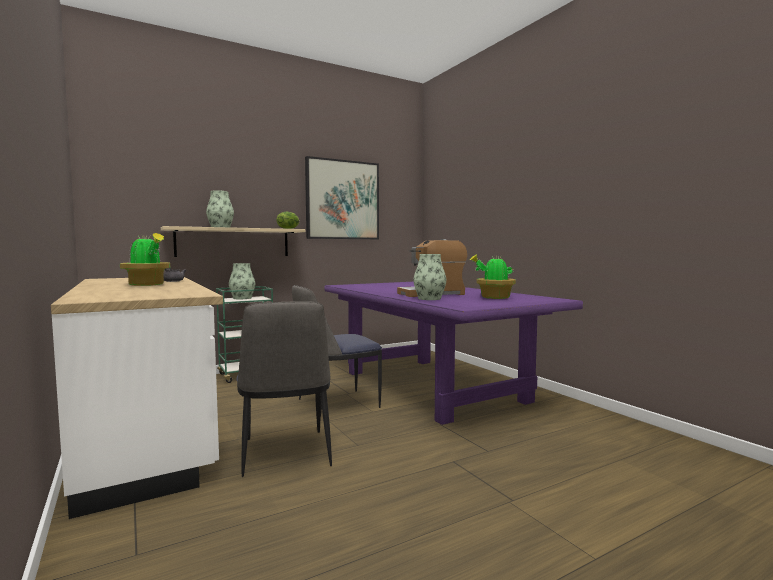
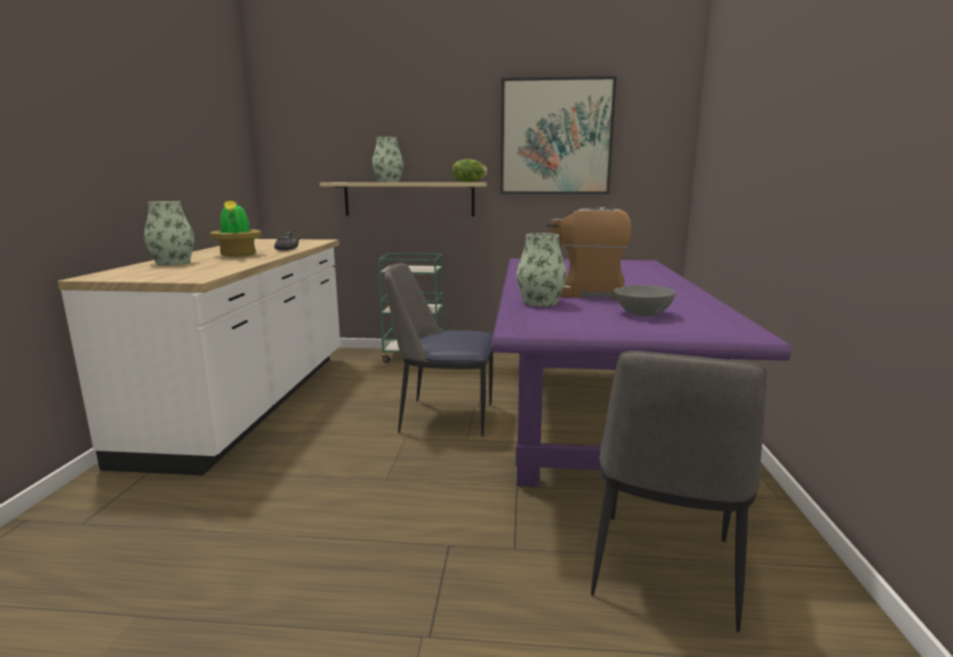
camera: 35 degrees right, 10 degrees up
(242, 298) = (411, 267): vase -> vase (173, 263)
(285, 454) = (310, 465): chair -> chair (663, 570)
(493, 298) = (642, 314): potted plant -> grey bowl

